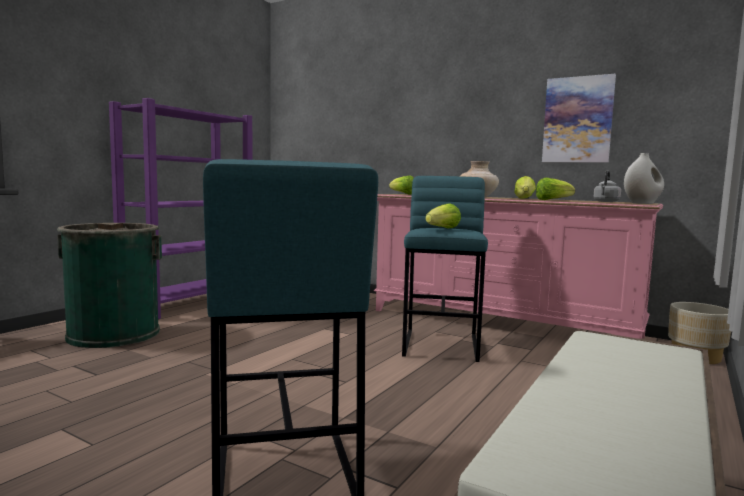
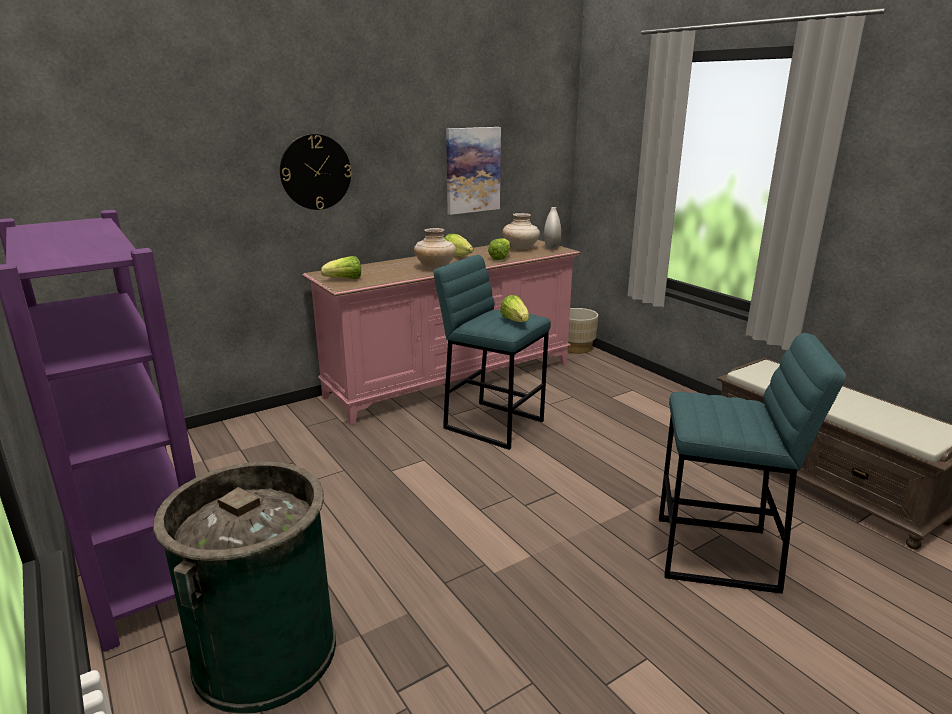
camera: 65 degrees left, 15 degrees up
(425, 118) = (315, 172): none -> wall clock
(606, 201) = (520, 248): grey kettle -> beige vase

